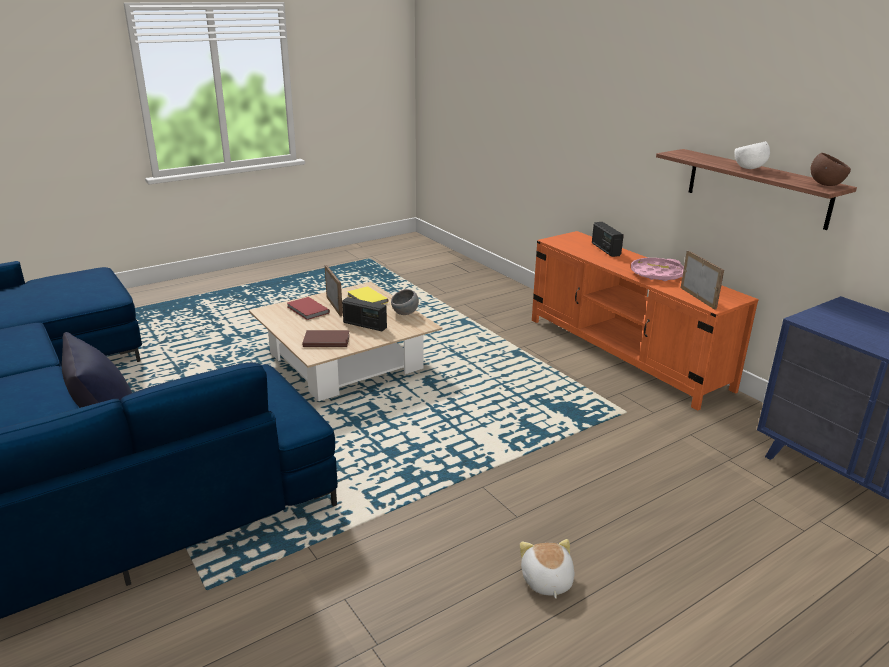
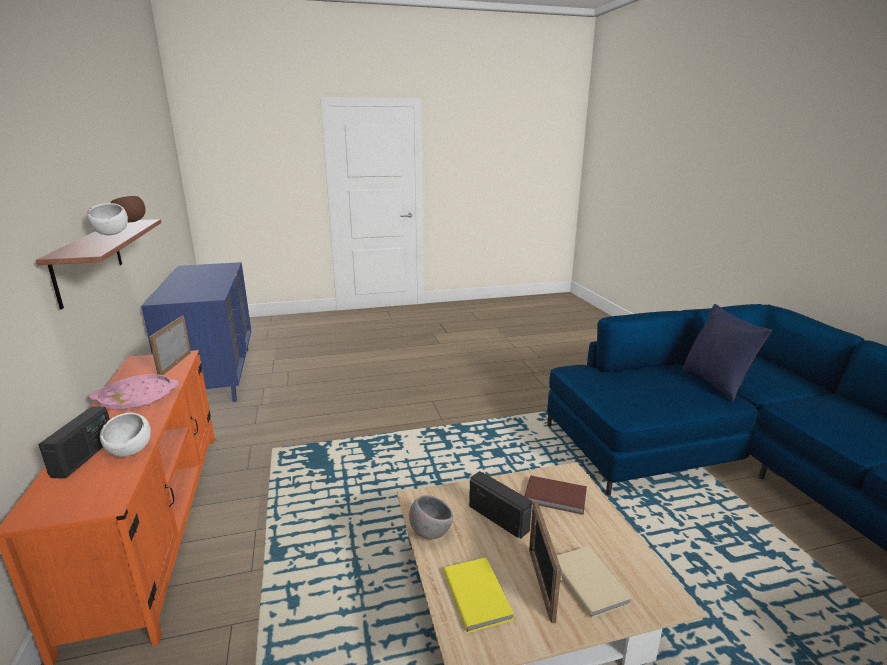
camera: 160 degrees left, 5 degrees down
(307, 310) = (589, 581): red book -> beige book
(546, 581) = (440, 376): plush toy -> none
(586, 254) = (131, 451): none -> white bowl

